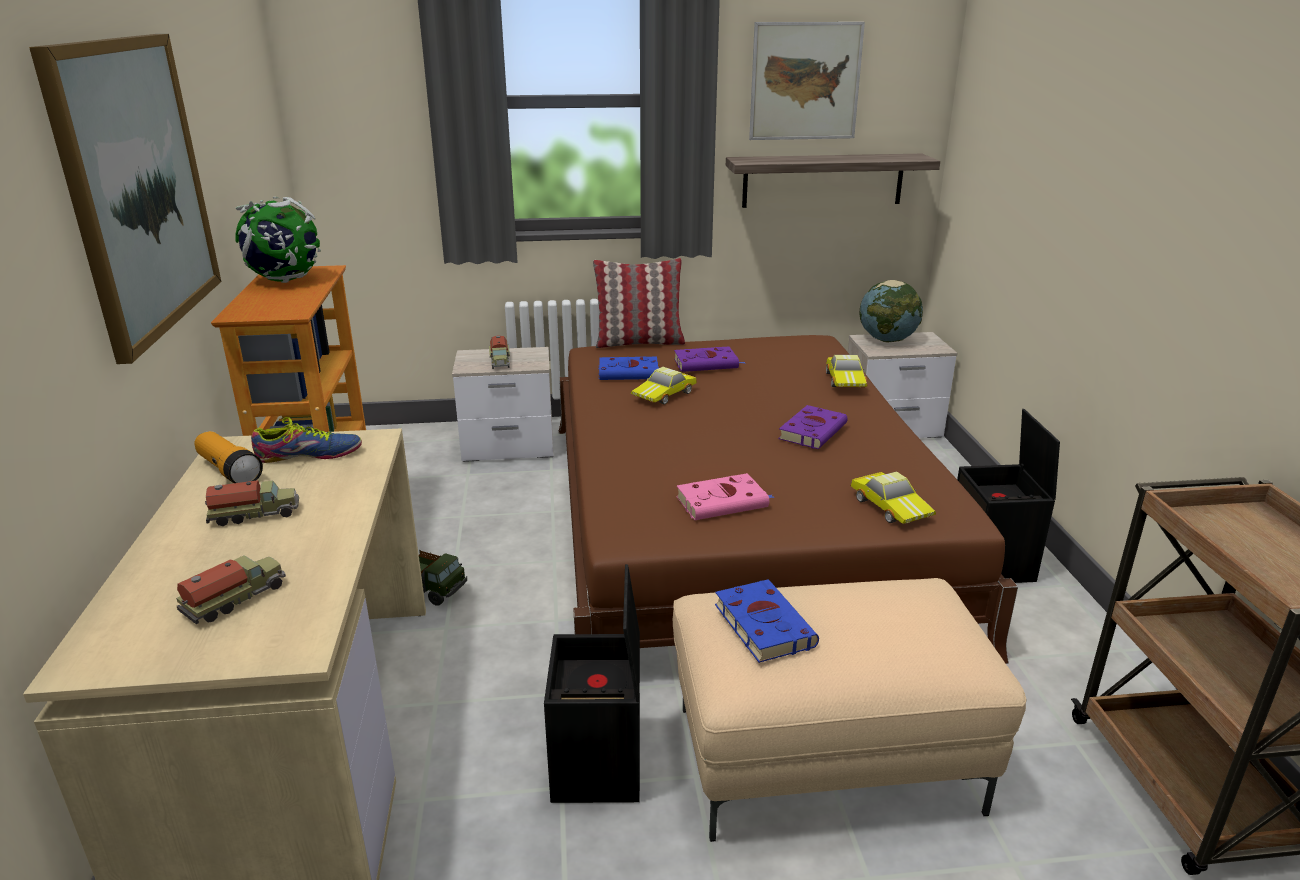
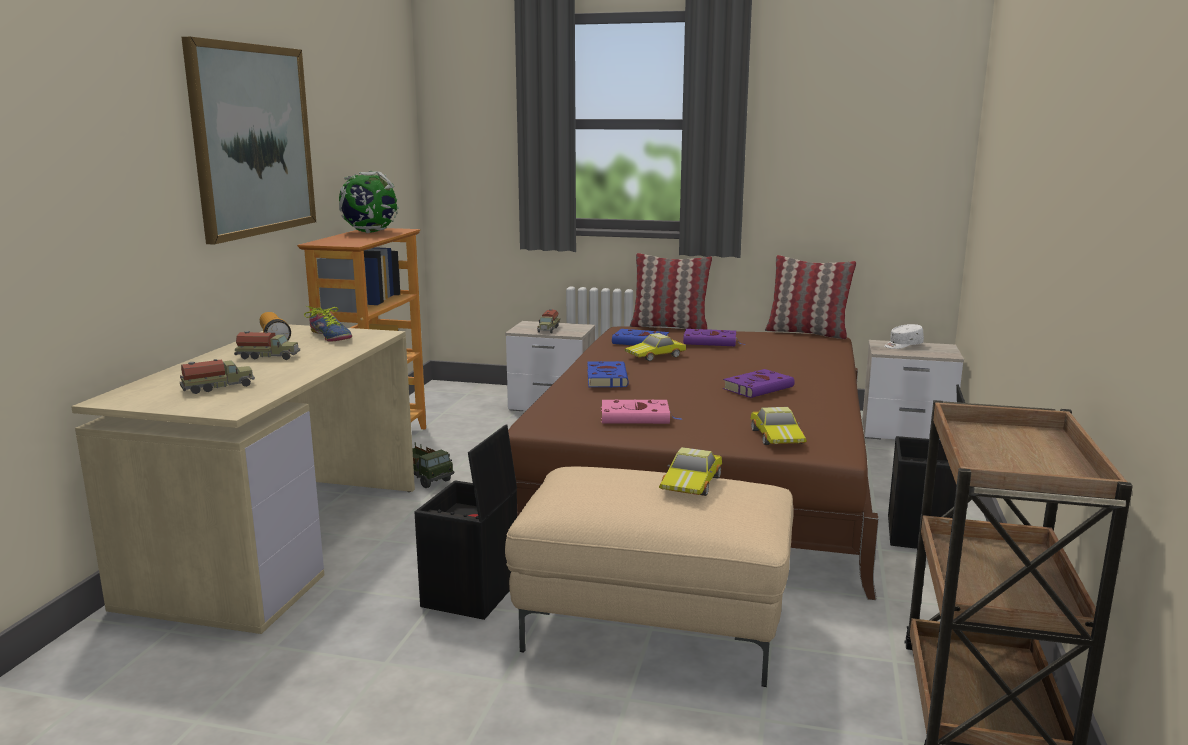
camera: 20 degrees right, 10 degrees down
(309, 454) = (331, 336): shoe -> shoe turned 45 degrees clockwise
(762, 624) = (591, 479): blue book -> blue book (606, 378)
(791, 336) = (807, 333): none -> pillow
(805, 81) = (833, 110): picture -> none
(823, 180) = (850, 197): shelf -> none
(846, 380) = (825, 362): toy car -> toy car (693, 483)
(887, 340) = (902, 345): globe -> white cap

